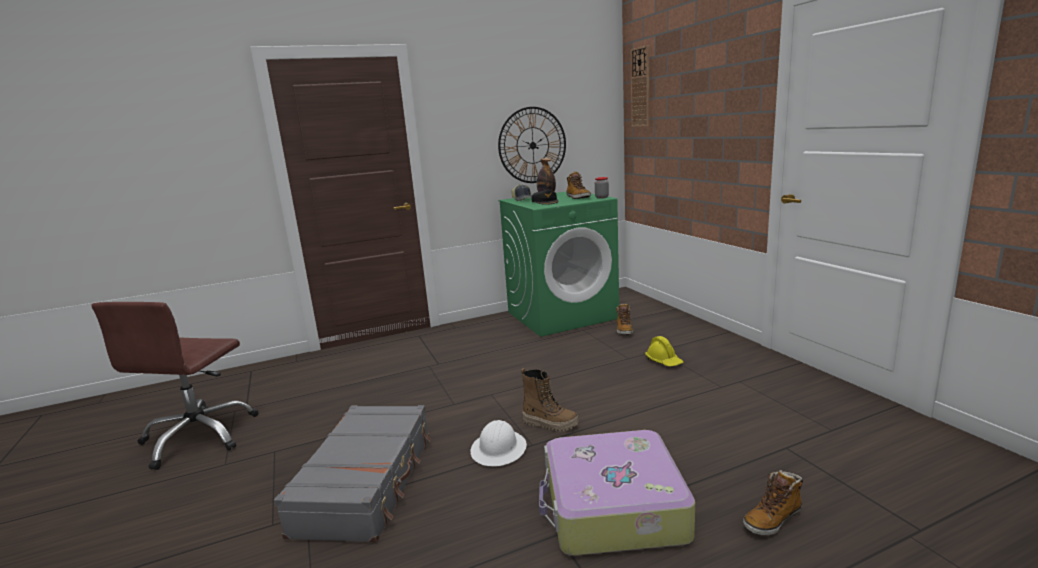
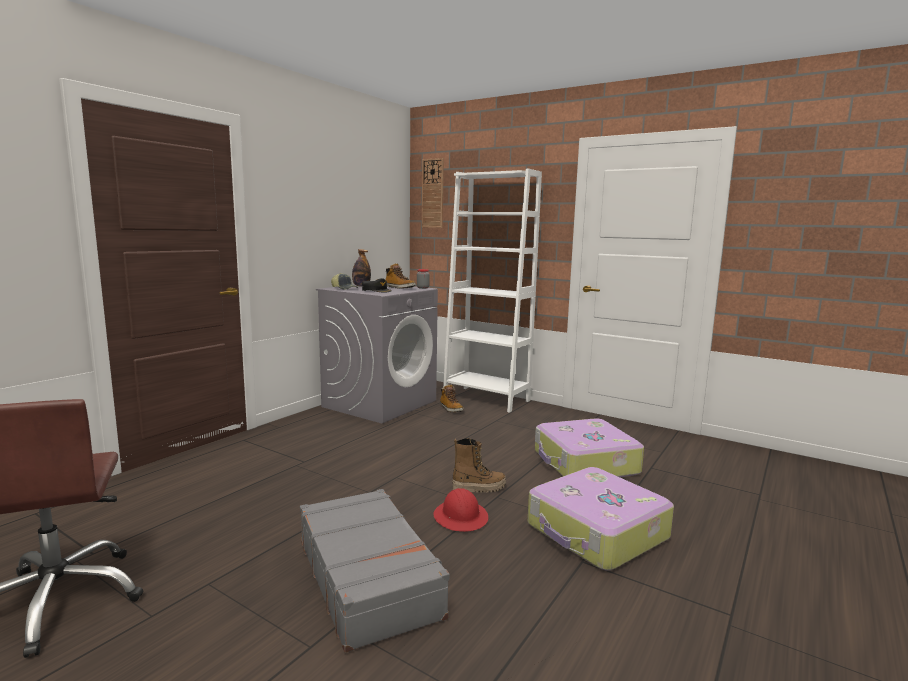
camera: 35 degrees left, 5 degrees down
(499, 449) = (461, 517): white hard hat -> red hard hat
(532, 145) = (344, 236): wall clock -> none
(562, 315) = (380, 403): green washing machine -> grey washing machine
(664, 361) = (510, 427): yellow hard hat -> none
(676, 323) = (486, 399): none -> white bookcase
(701, 422) = (584, 463): none -> suitcase
(772, 519) = (692, 510): boot -> none

